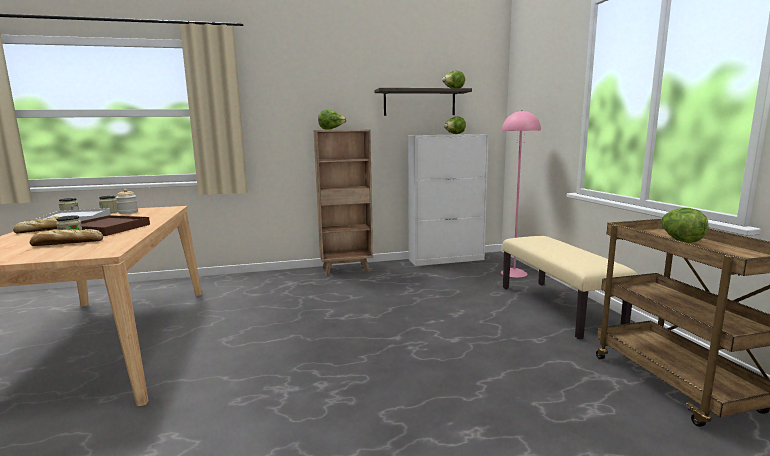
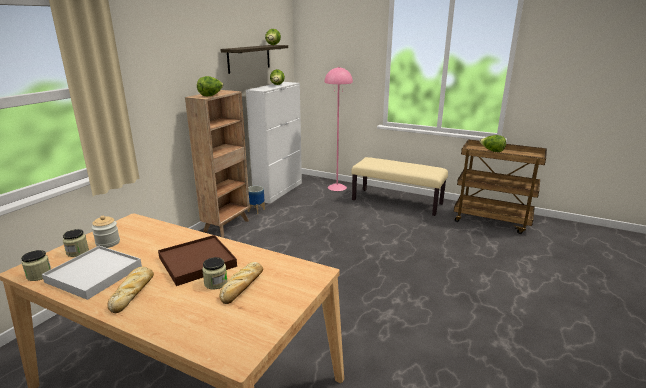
camera: 50 degrees left, 10 degrees up
(392, 267) = (256, 210): none -> planter

